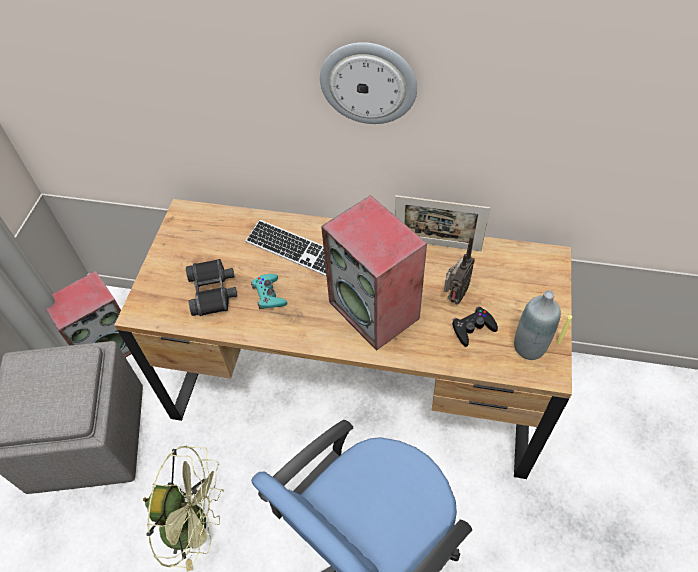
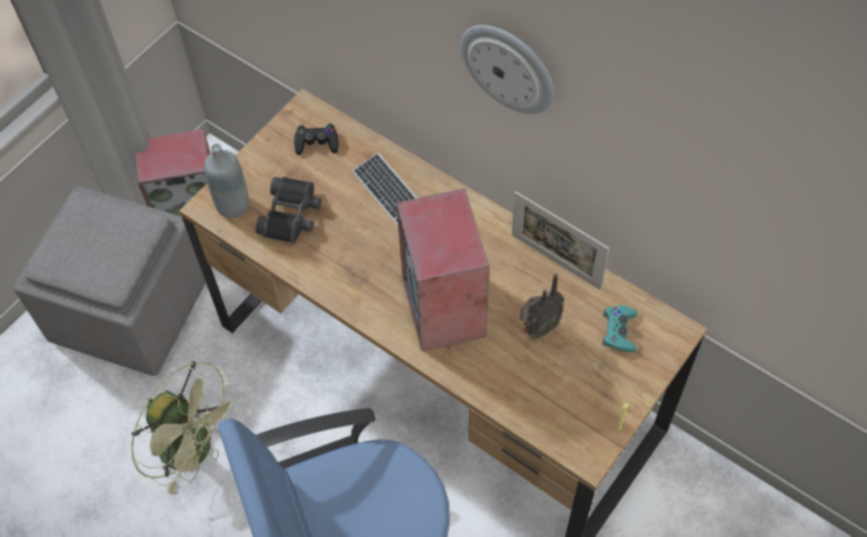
camera: 25 degrees right, 5 degrees up
(269, 295) = (345, 243): turquoise game controller -> turquoise game controller (619, 331)
(473, 328) = (535, 372): black game controller -> black game controller (317, 142)
(529, 347) = (583, 419): grey bottle -> grey bottle (233, 205)

